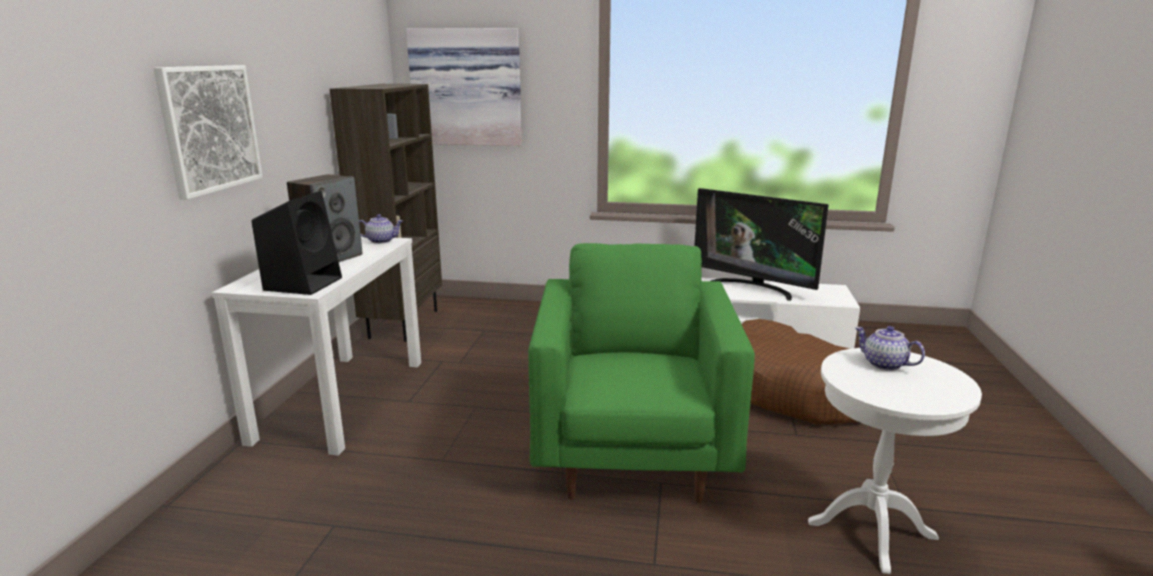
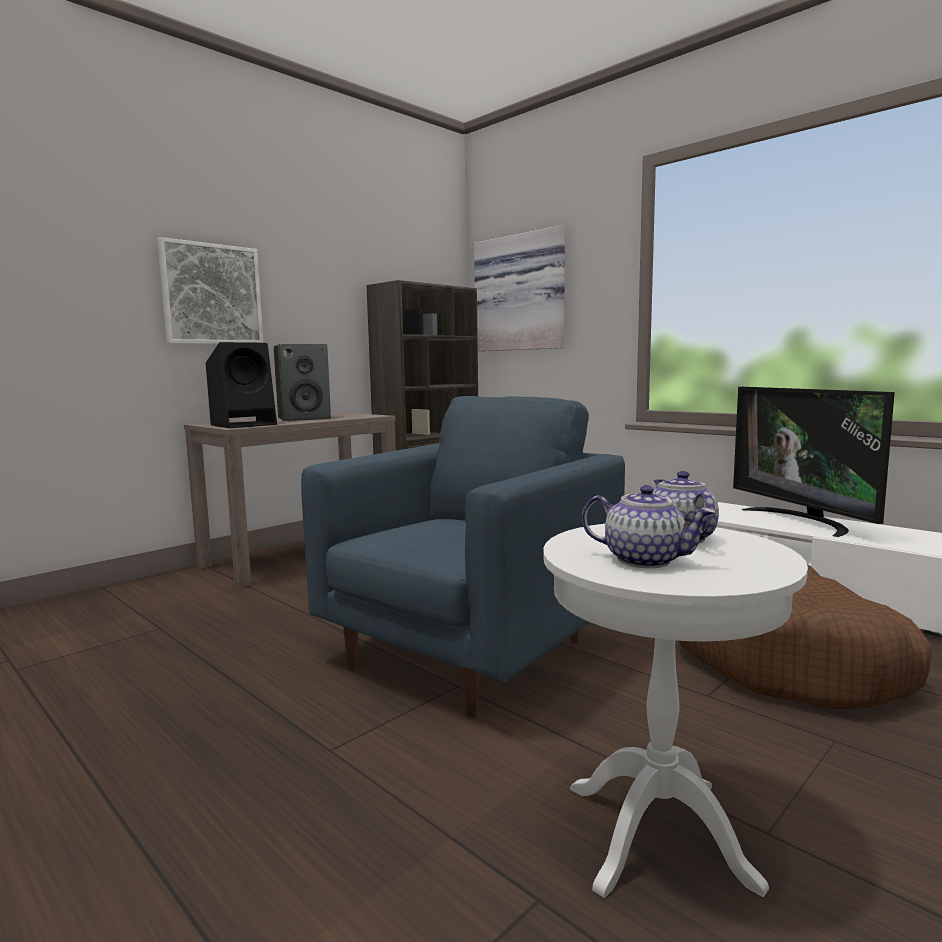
camera: 35 degrees right, 10 degrees down
(342, 399) = (303, 555): white console table -> brown console table
(381, 241) = (367, 415): teapot -> teapot (645, 560)
(633, 455) = (468, 654): green armchair -> blue armchair

